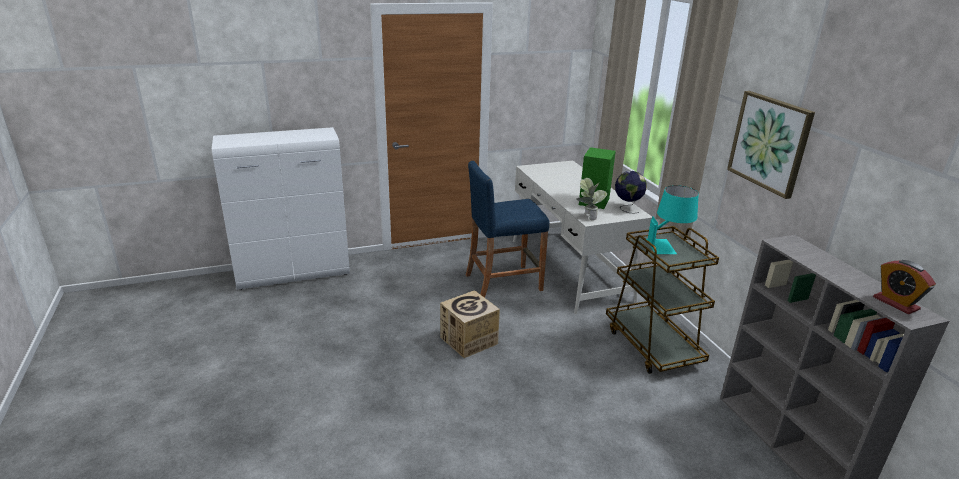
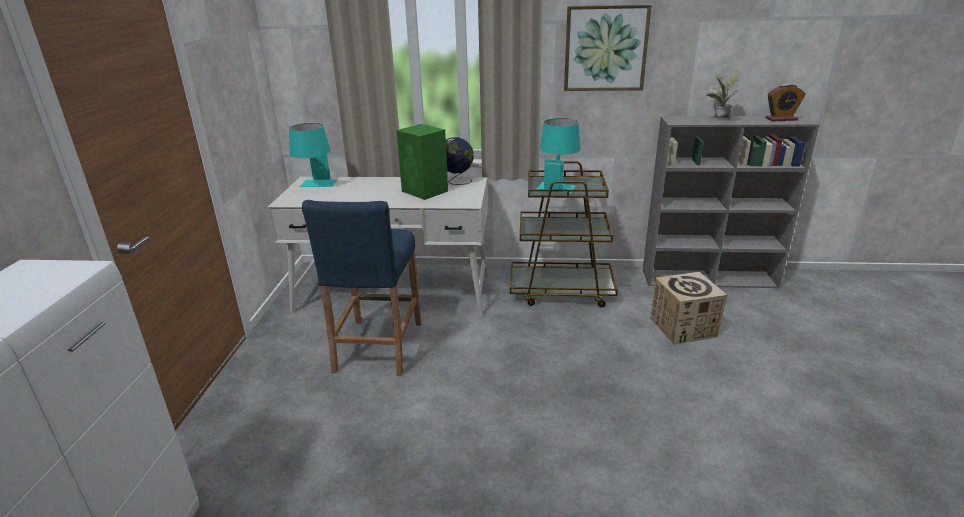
camera: 65 degrees left, 0 degrees up
(469, 340) = (485, 411): cardboard box -> cardboard box (683, 327)
(563, 168) = (316, 185): none -> turquoise table lamp
(588, 216) = (459, 202): potted plant -> potted plant (718, 119)

